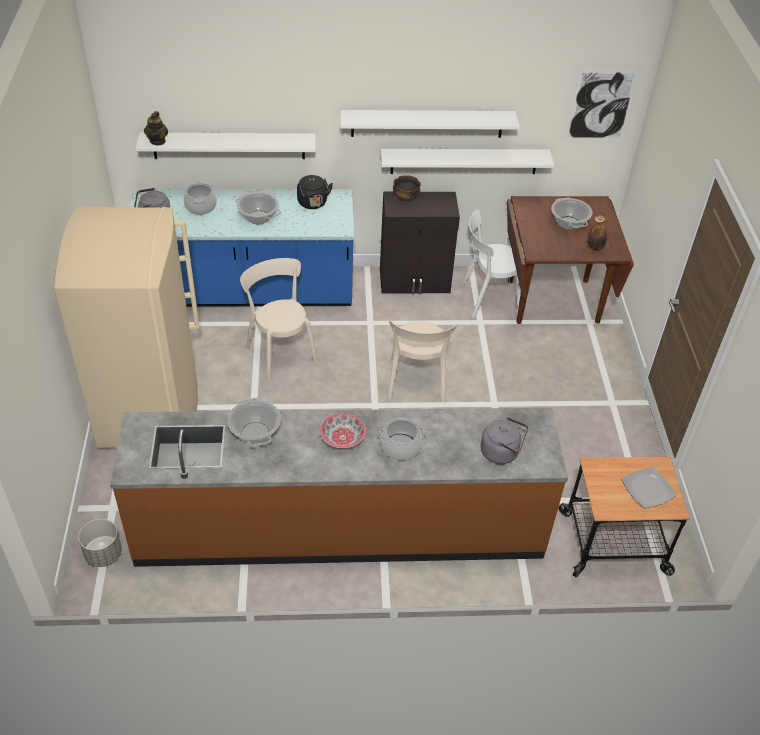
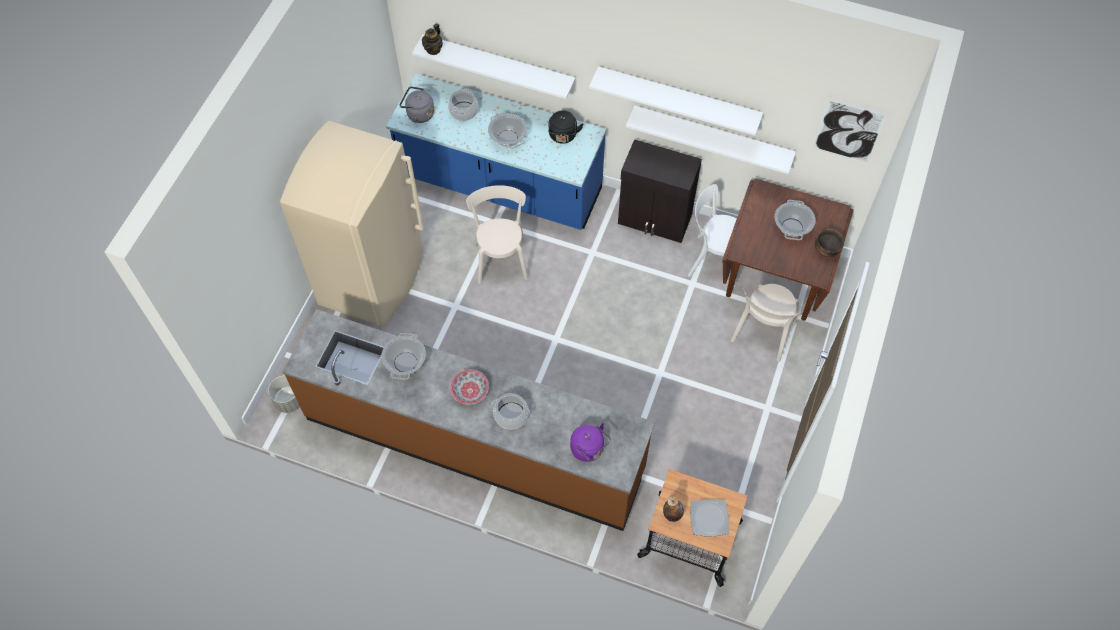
camera: 25 degrees right, 15 degrees up
(405, 198) = (650, 153): bowl -> bowl (826, 250)
(416, 383) = (602, 329): beige chair -> beige chair (762, 334)
(502, 452) = (589, 449): grey kettle -> purple kettle
(595, 247) = (800, 263): bottle -> bottle (672, 514)

